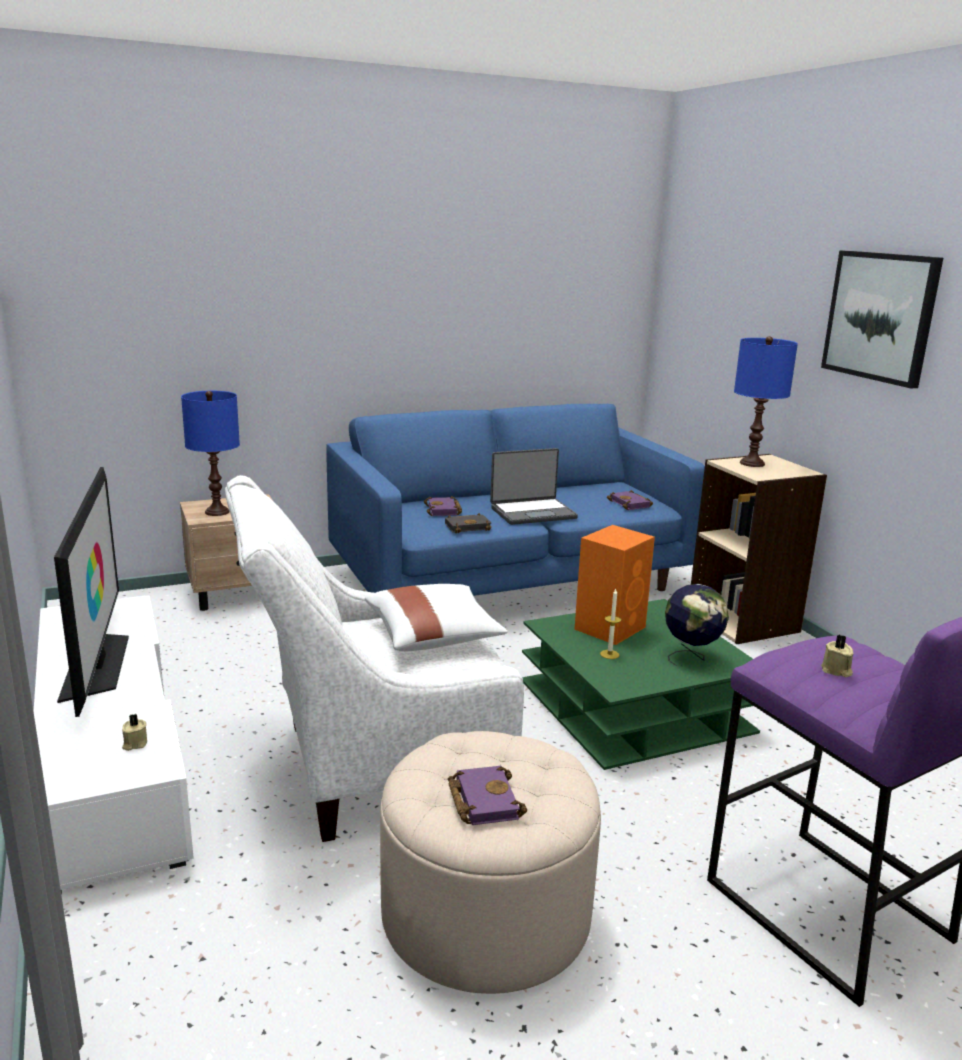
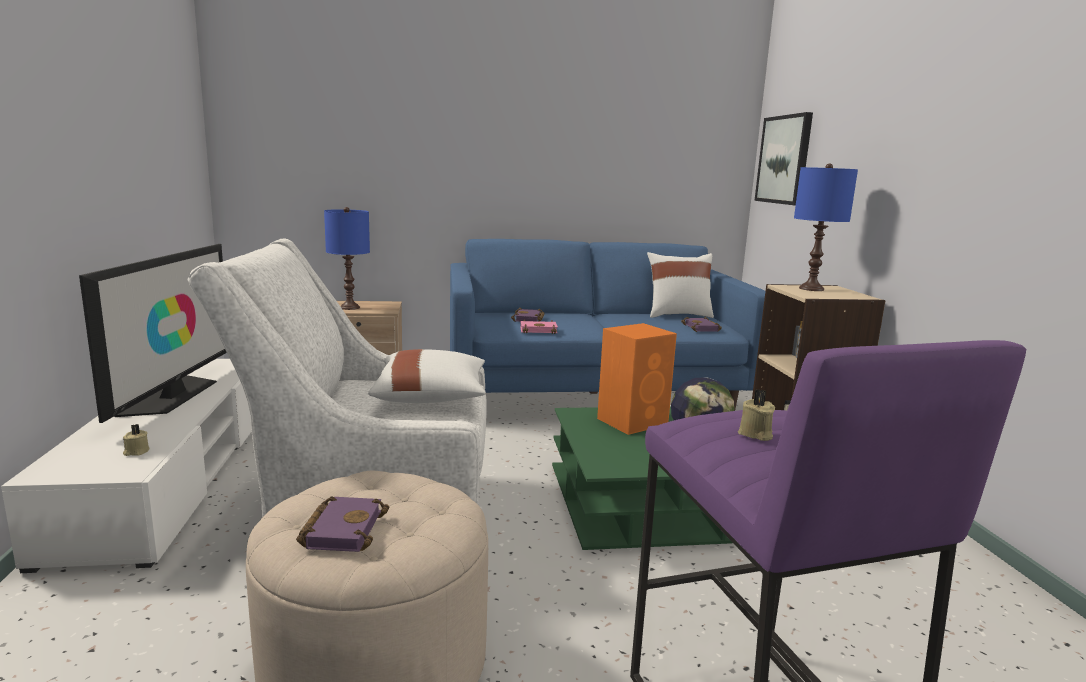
camera: 15 degrees right, 5 degrees down
(468, 526) = (539, 330): black book -> pink book
(532, 512) = (605, 326): laptop -> none
(593, 486) = (677, 315): none -> white pillow
(609, 654) = (616, 441): candle -> none
(881, 316) = (940, 133): picture -> picture (784, 160)

